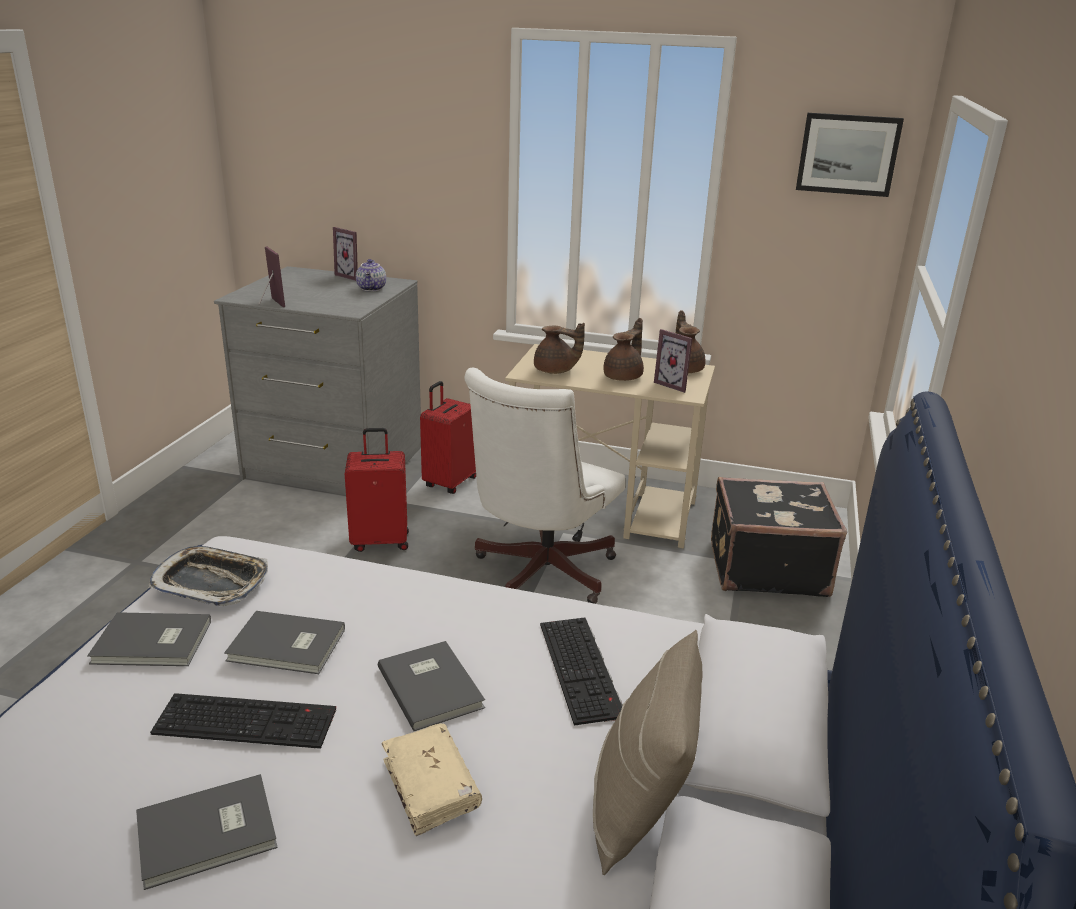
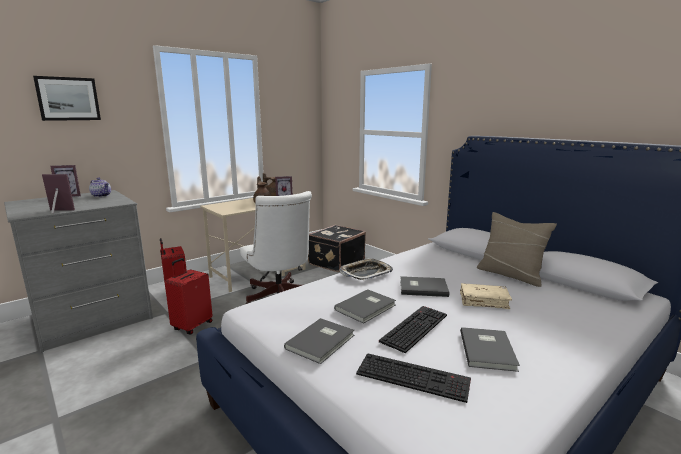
camera: 55 degrees left, 10 degrees down
(211, 582) = (284, 315): tray -> tray (365, 273)
(555, 371) = (235, 208): brown teapot -> none
(582, 670) = (434, 264): keyboard -> keyboard (414, 376)
(848, 154) = (301, 102): picture -> picture (68, 99)

